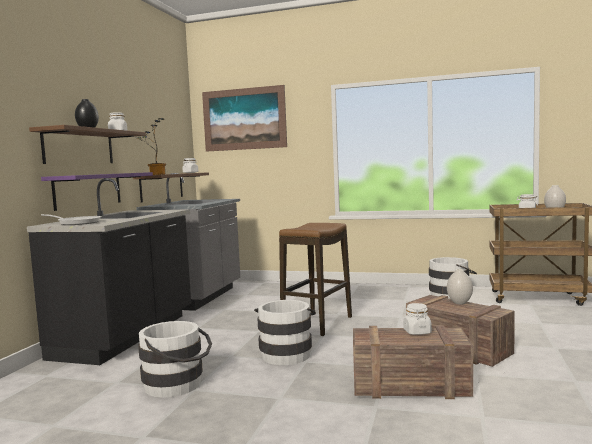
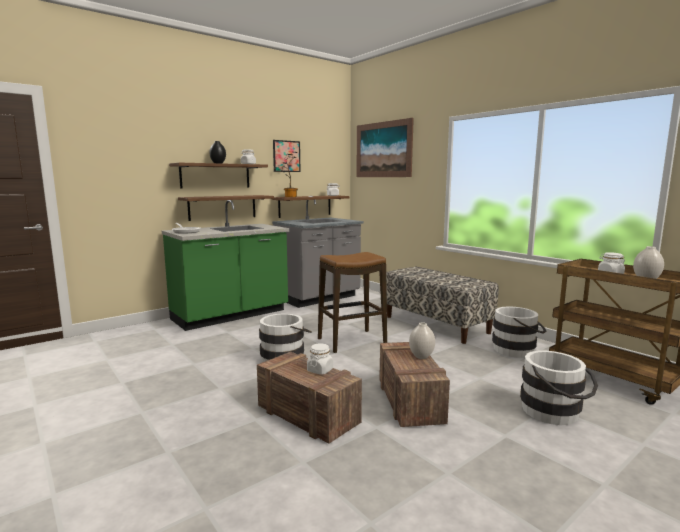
camera: 35 degrees right, 5 degrees up
(88, 190) = (222, 207): purple shelf -> brown shelf
(127, 336) = (231, 315): black counter -> green counter
(143, 124) = (286, 156): none -> picture
(178, 386) = (191, 358): white bucket -> white bucket (555, 413)
(358, 293) = (436, 324): none -> bench

